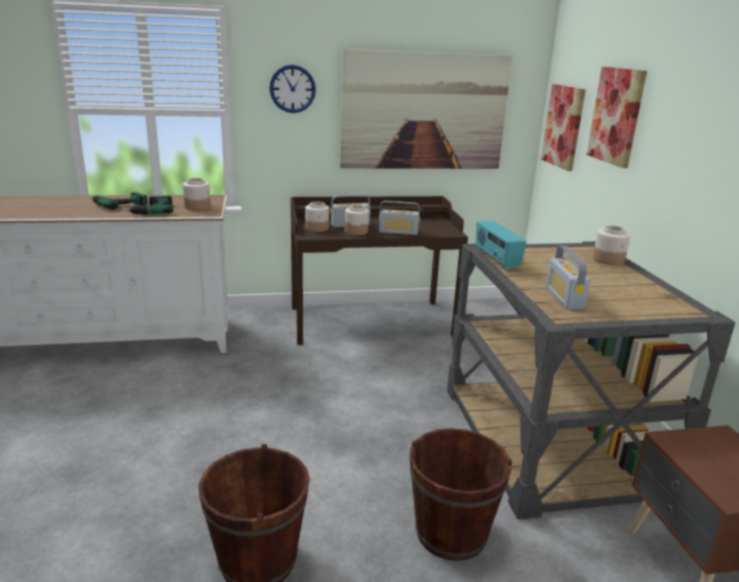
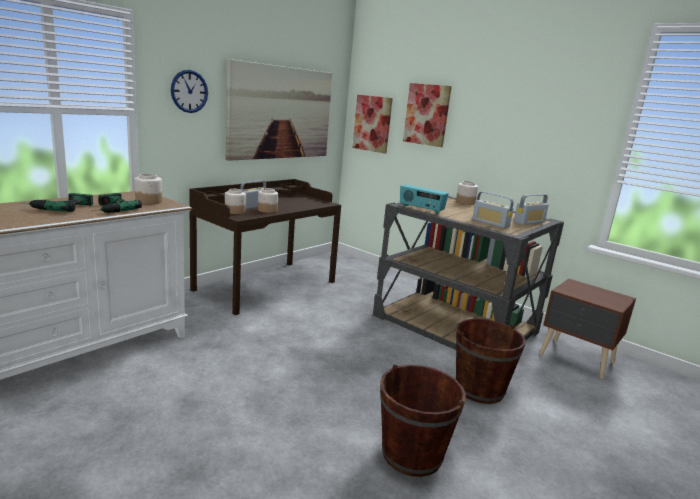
camera: 40 degrees left, 5 degrees down
(398, 232) = (295, 207): radio -> radio (529, 222)

